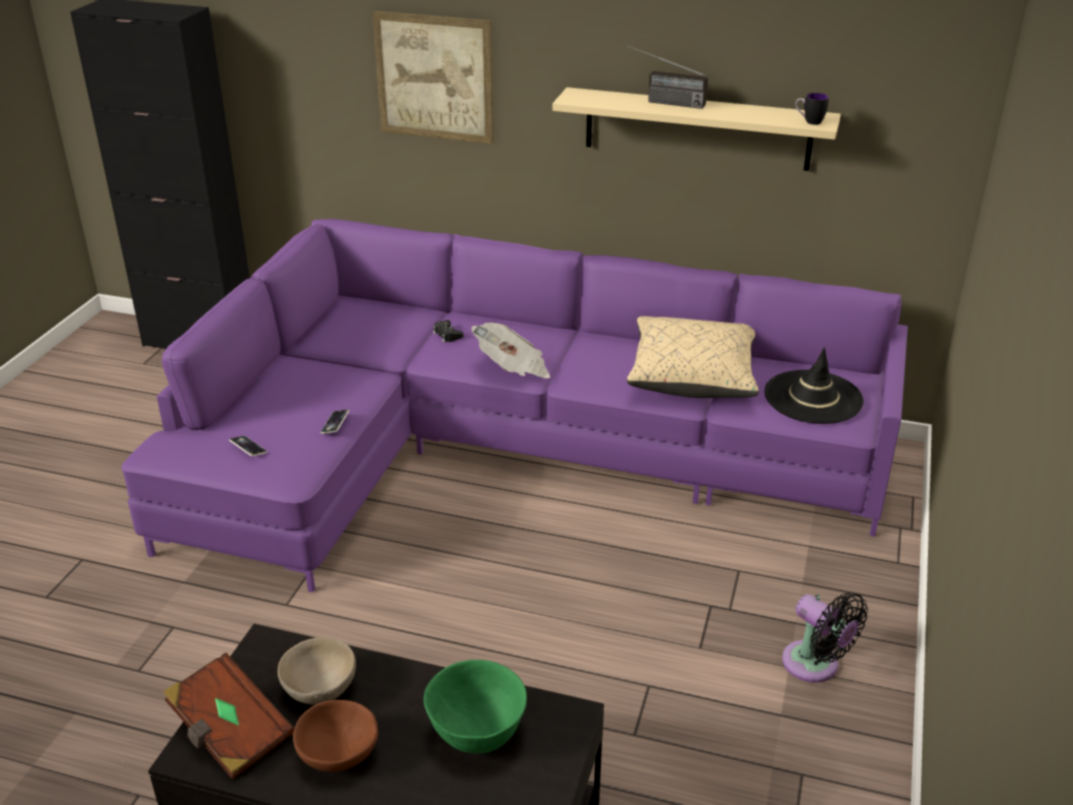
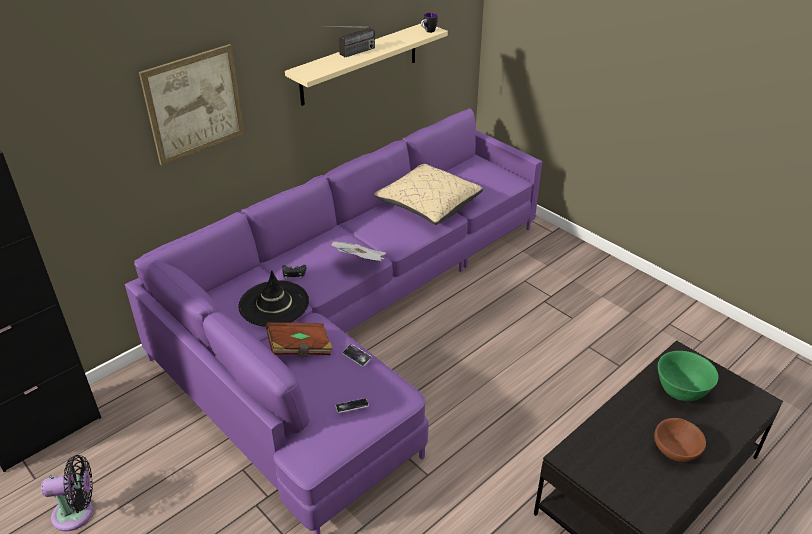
camera: 60 degrees left, 5 degrees up
(230, 732) = (639, 493): brown book -> brown book (300, 349)
(319, 688) = (618, 443): beige bowl -> none
(813, 397) = (482, 179): black hat -> black hat (274, 304)
(815, 666) = (605, 288): black fan -> black fan (77, 513)

